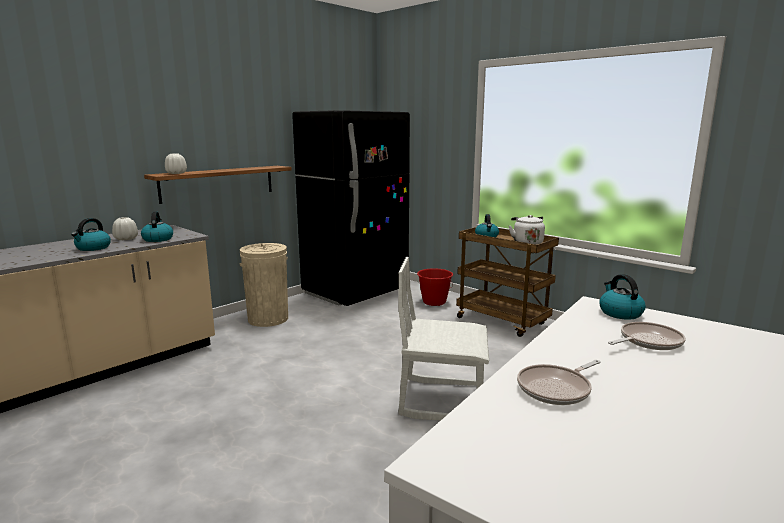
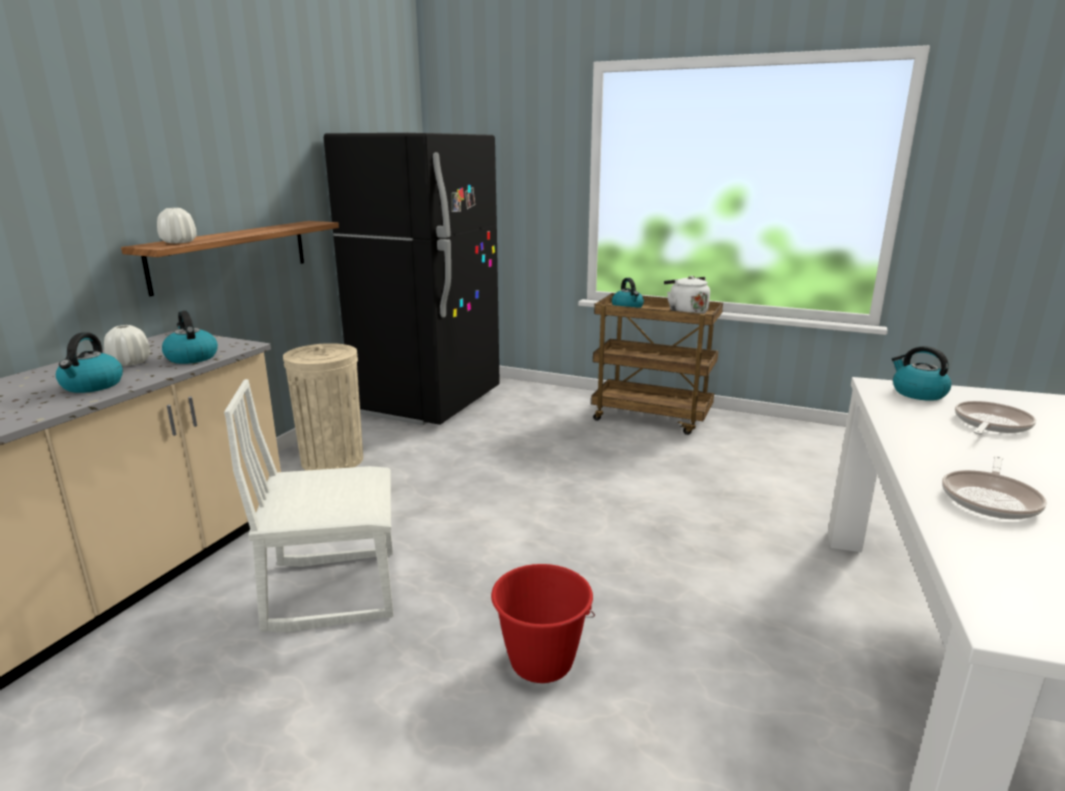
camera: 20 degrees left, 5 degrees up
(434, 302) = (547, 403): red bucket -> red bucket (541, 662)
(442, 399) = (665, 533): white chair -> white chair (333, 589)

